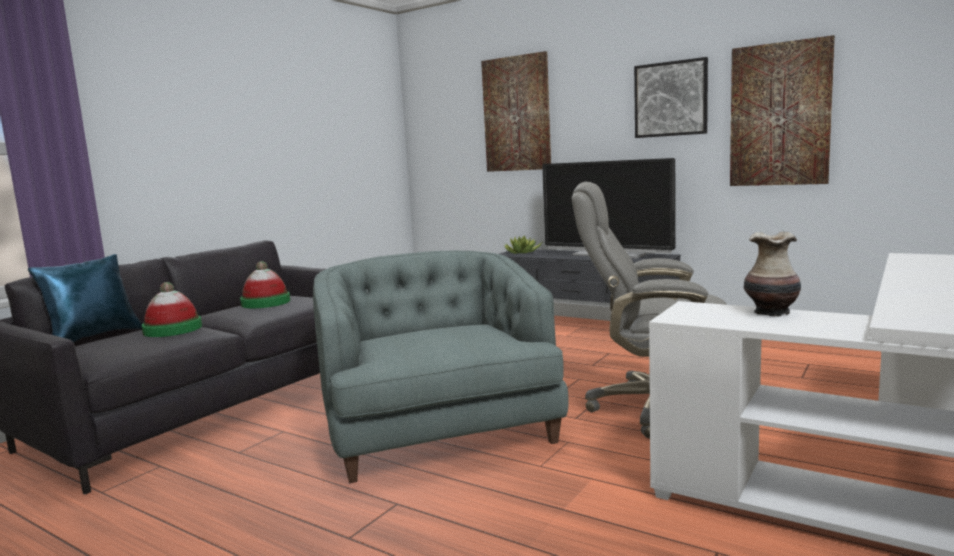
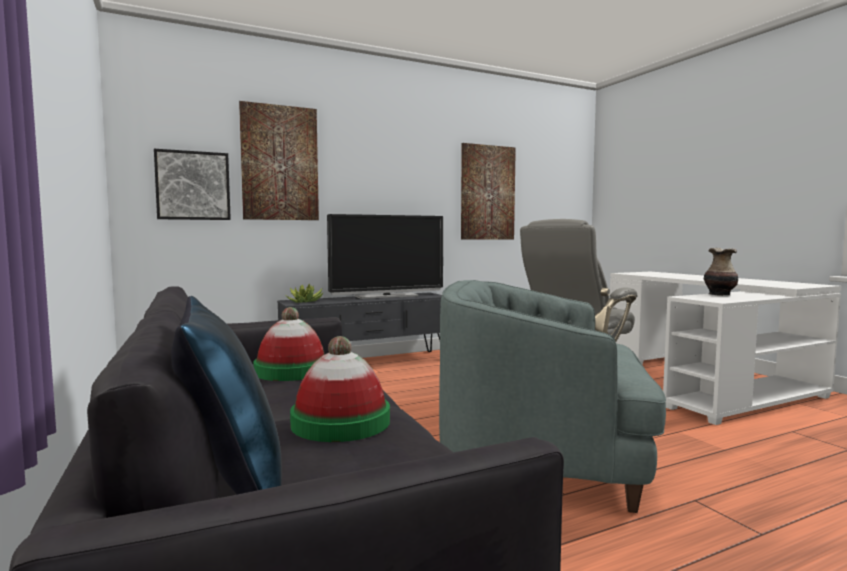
camera: 60 degrees left, 5 degrees down
(670, 99) = (421, 171): picture -> picture (193, 185)

